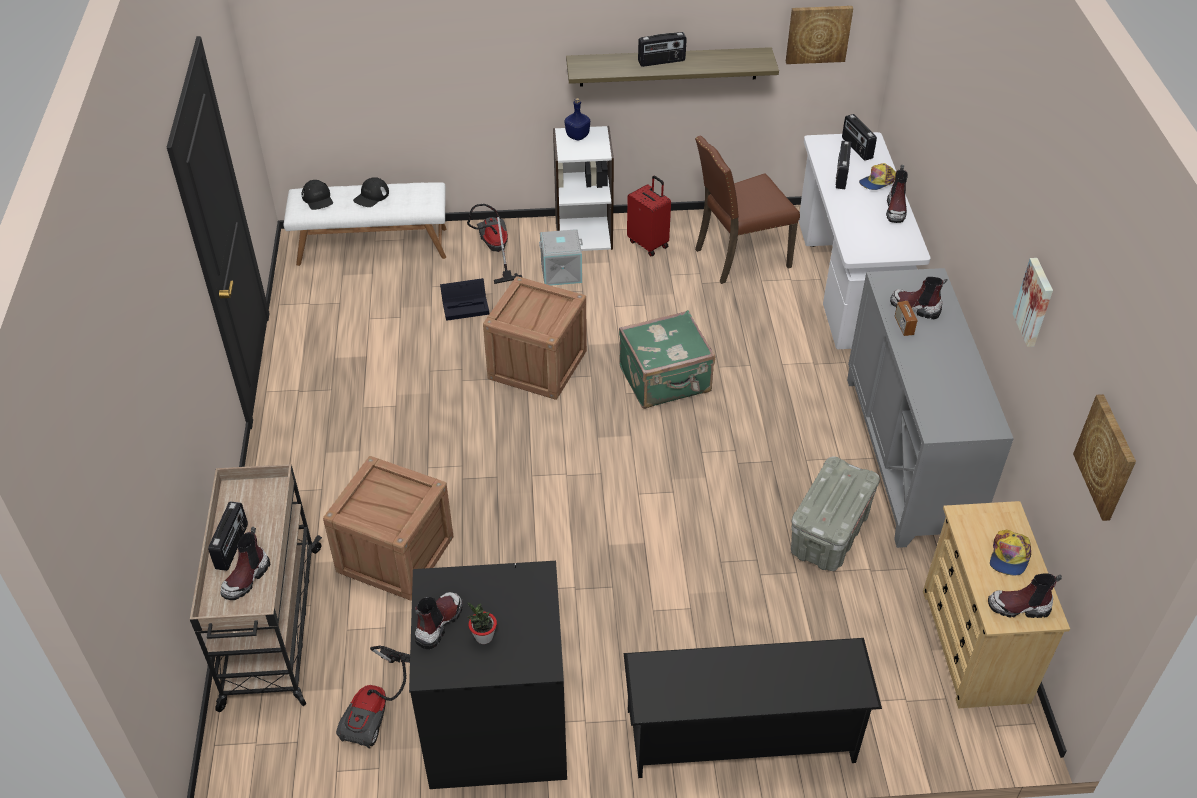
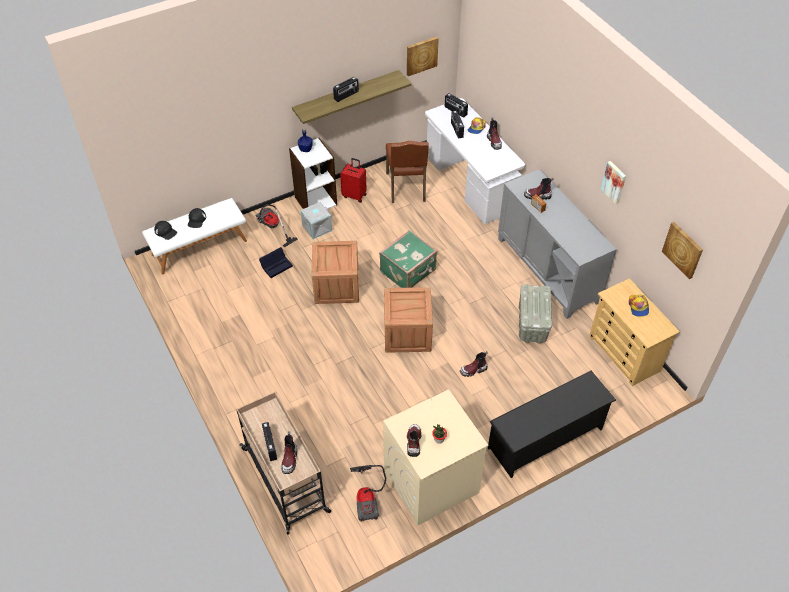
camera: 25 degrees left, 5 degrees up
(395, 554) = (326, 417): crate -> crate (407, 333)
(496, 726) = (430, 482): black washing machine -> beige washing machine
(739, 257) = (407, 188): brown chair -> brown chair turned 45 degrees counterclockwise
(1019, 607) = (654, 329): boot -> boot (473, 370)

